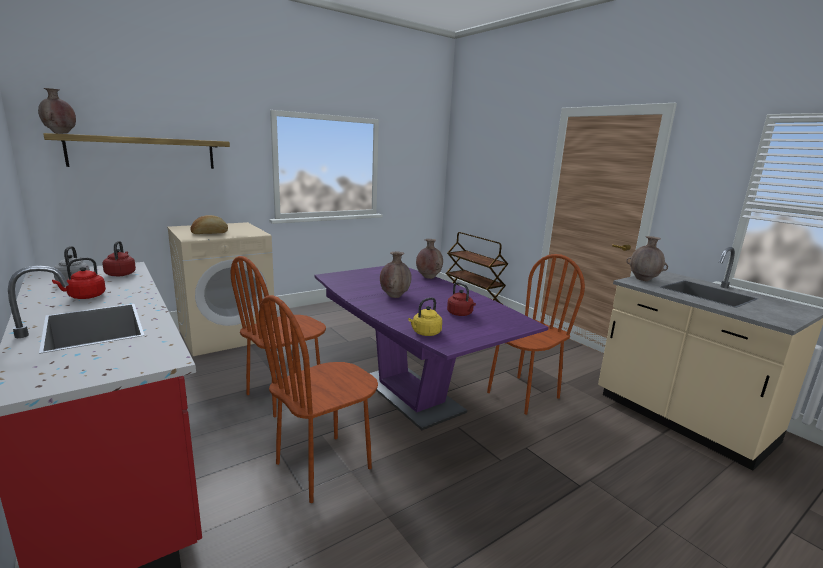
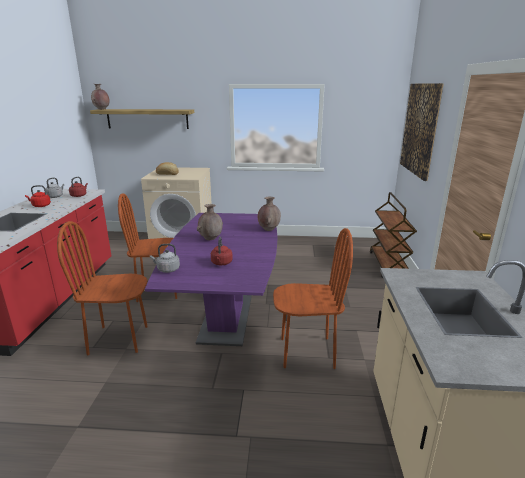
camera: 40 degrees right, 5 degrees up
(425, 333) = (167, 269): yellow kettle -> grey kettle
(485, 168) = (420, 129): none -> picture
(643, 280) = (419, 275): brown vase -> none

